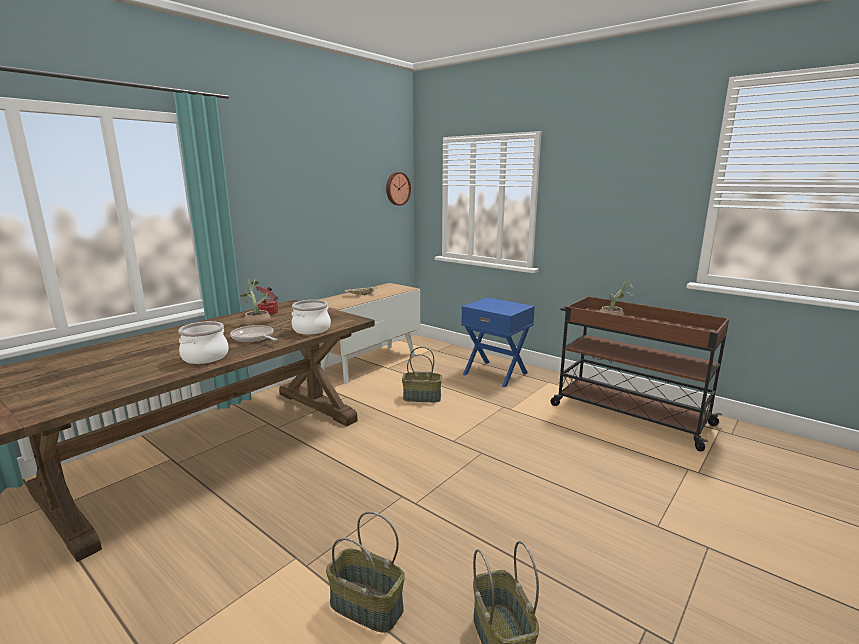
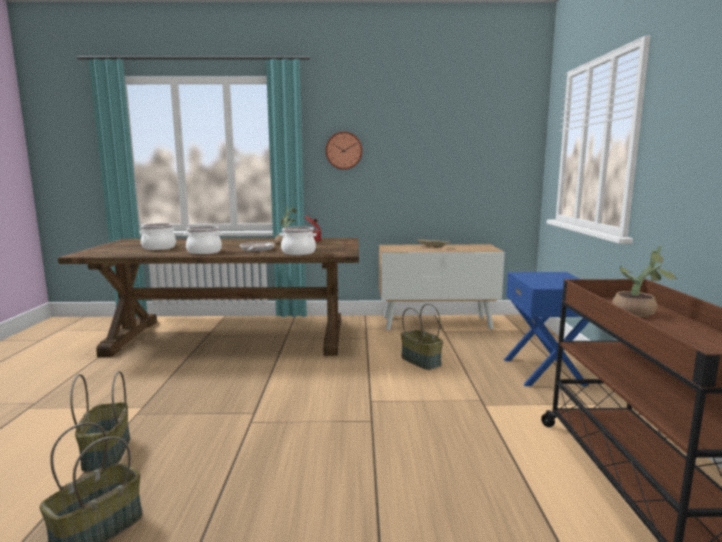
camera: 50 degrees right, 5 degrees down
(109, 370) = (158, 247): none -> cooking pot
(397, 188) = (516, 139): wall clock -> wall clock (344, 150)

